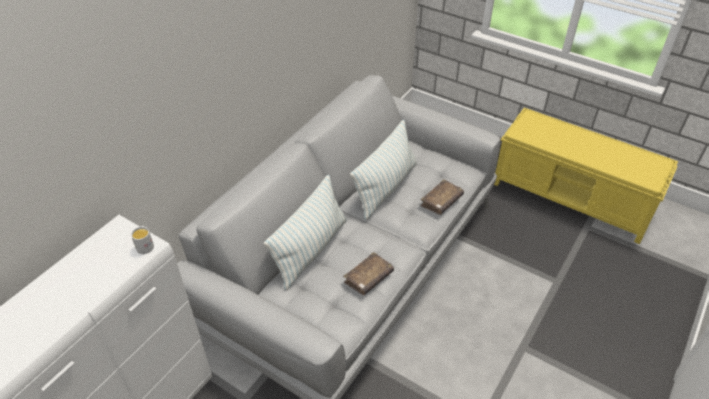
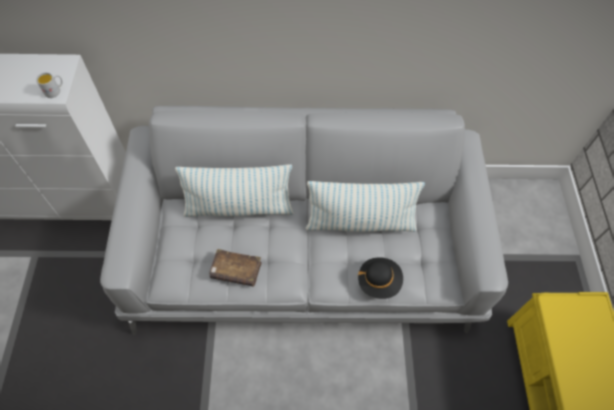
camera: 55 degrees right, 15 degrees up
(441, 201) = (379, 282): brown book -> black hat

